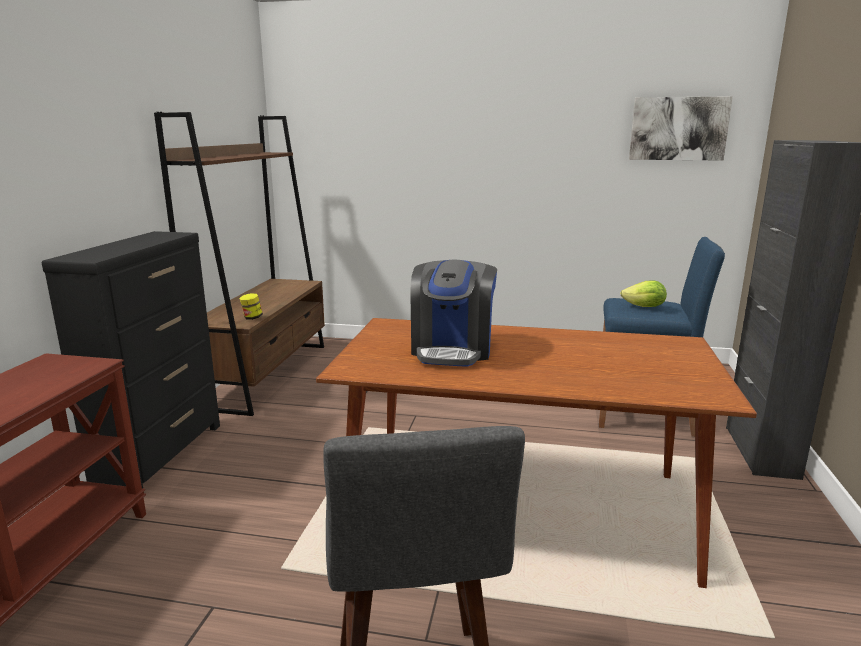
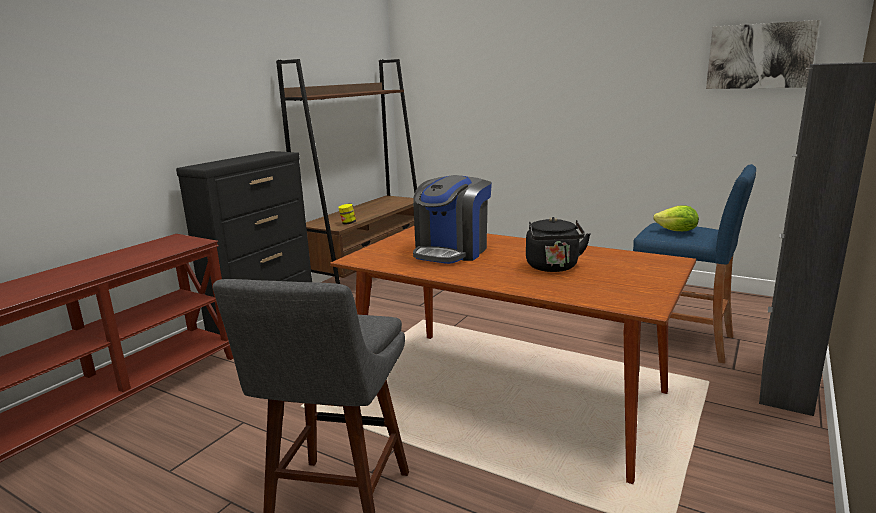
camera: 20 degrees right, 0 degrees up
(583, 360) = (553, 267): none -> black kettle

